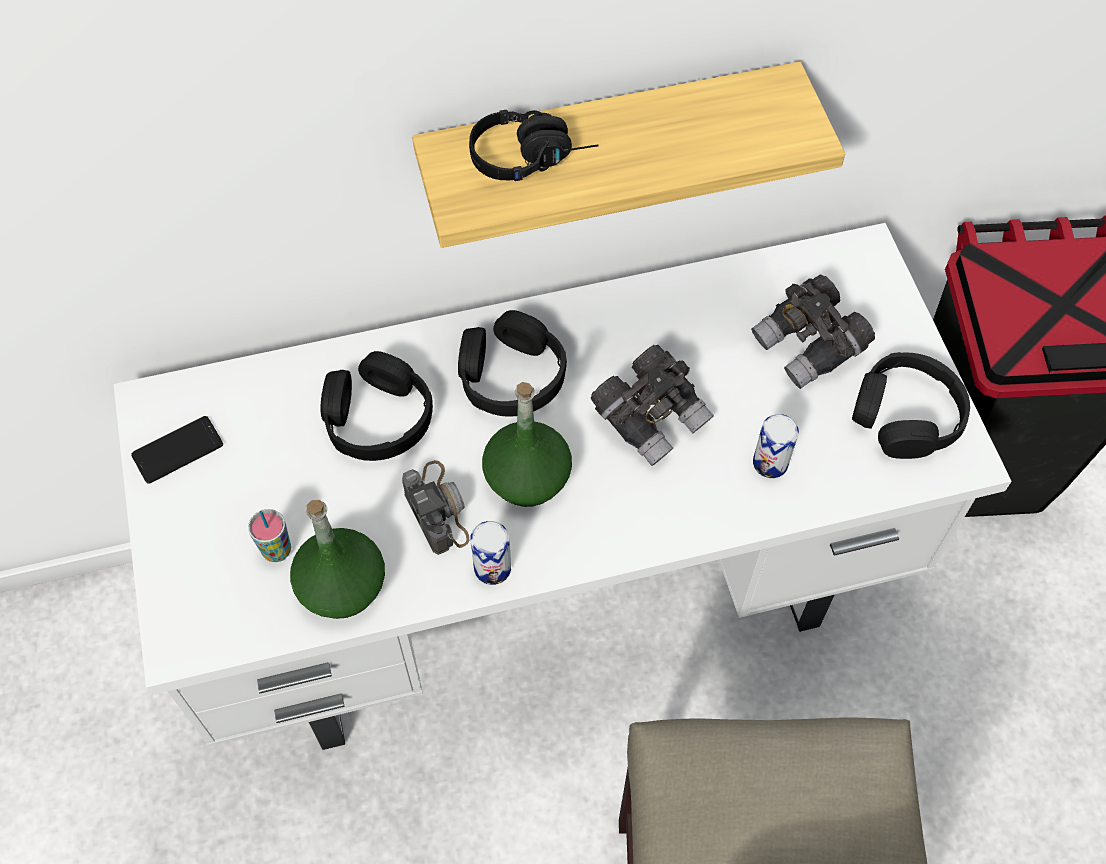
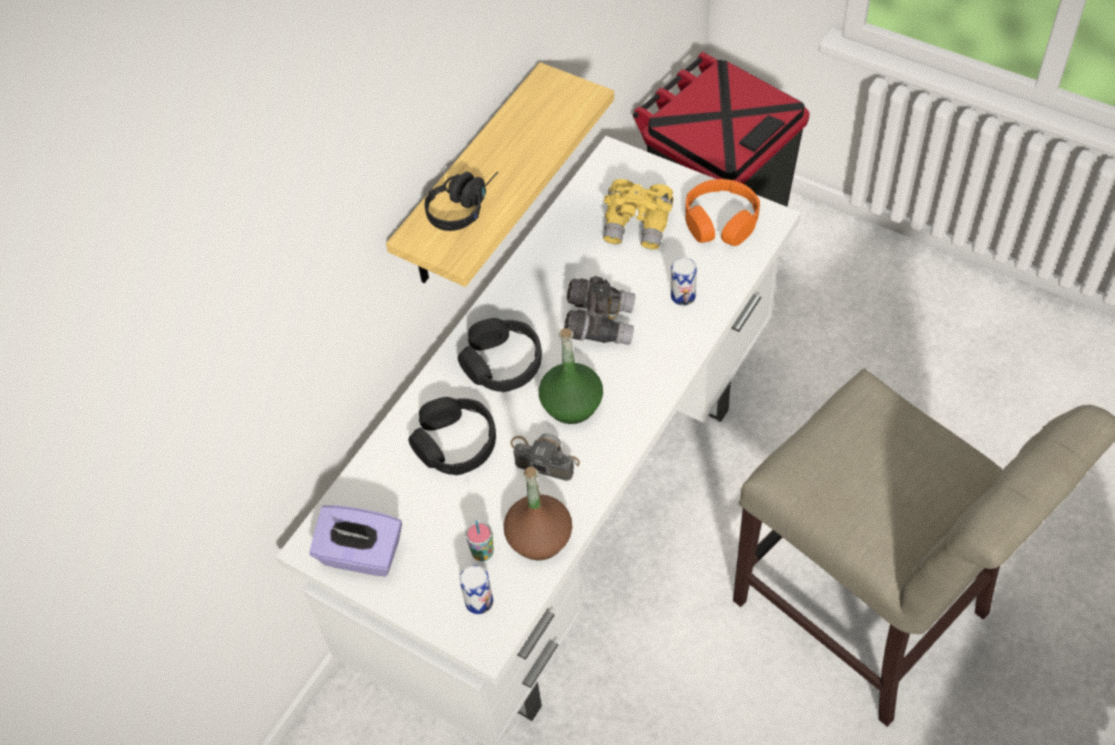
camera: 40 degrees left, 5 degrees down
(178, 450) = (361, 555): phone -> purple tissue box
(342, 586) = (539, 538): green bottle -> brown bottle
(492, 568) = (606, 461): can -> can (479, 601)
(809, 346) = (638, 225): grey binoculars -> yellow binoculars
(905, 416) = (721, 221): black headphones -> orange headphones

